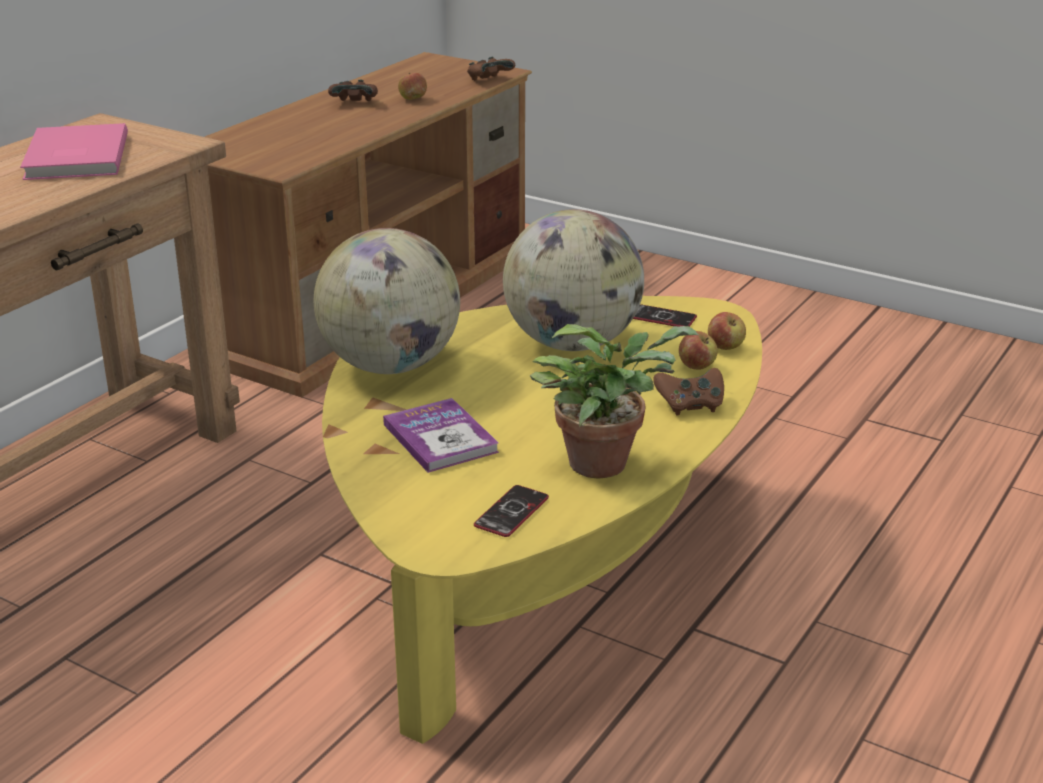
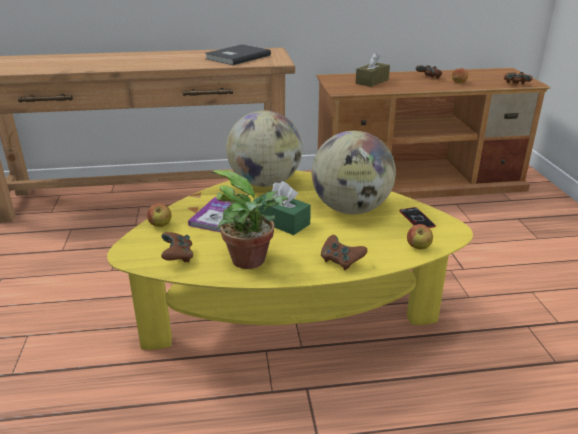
camera: 50 degrees right, 0 degrees up
(73, 157) = (236, 57): pink book -> grey book
(287, 136) = (372, 81): none -> brown tissue box
(511, 512) = (178, 257): phone -> brown game controller
(530, 401) = (281, 222): none -> green tissue box
(697, 367) = (383, 247): apple -> apple (160, 225)

